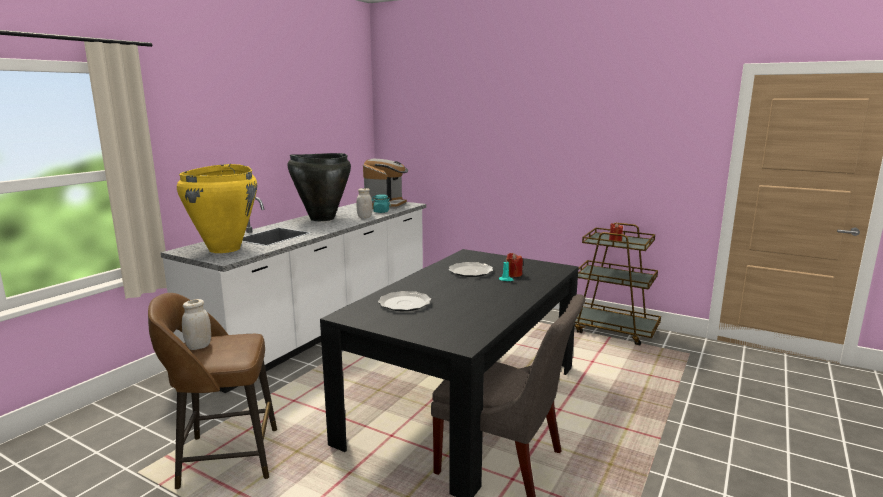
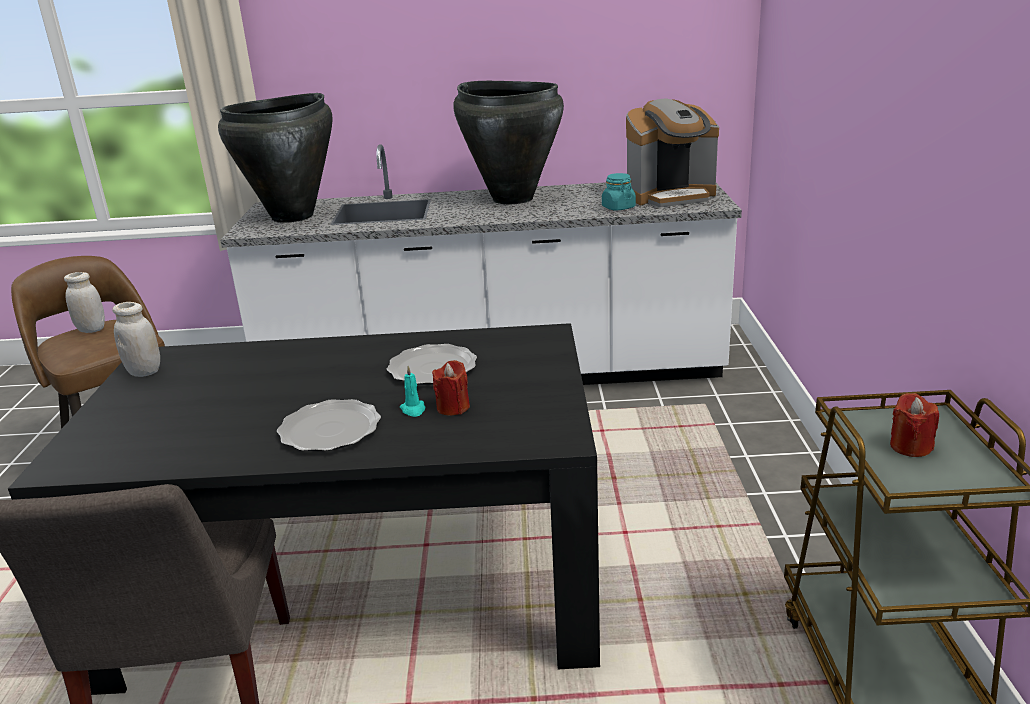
camera: 60 degrees right, 10 degrees up
(224, 249) = (292, 216): yellow vase -> black vase
(364, 217) = (562, 212): white jar -> white jar (144, 372)
(404, 303) = (222, 374): plate -> plate (330, 429)

